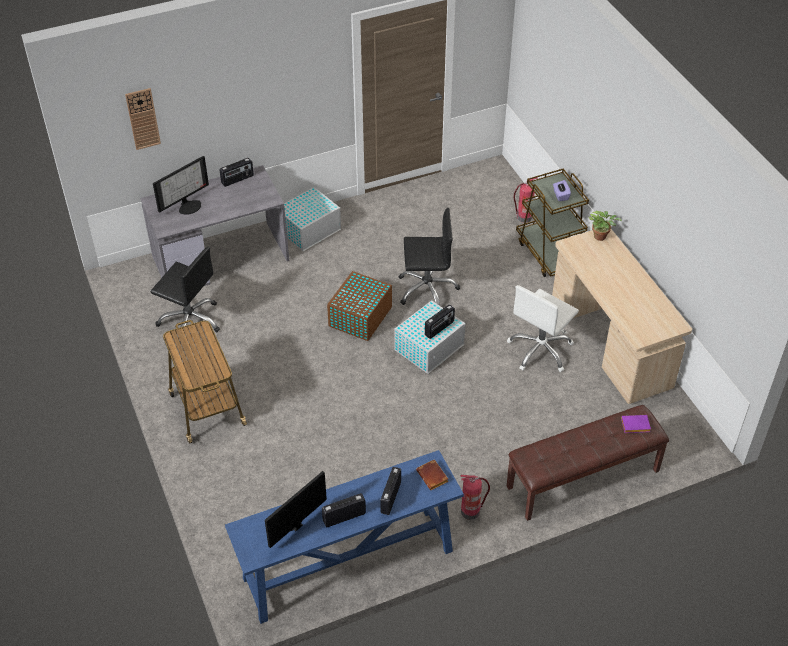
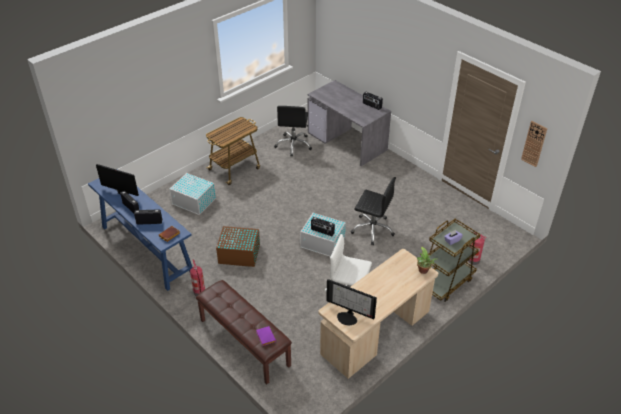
camera: 70 degrees right, 5 degrees down
(143, 118) = (346, 35): wall clock -> wall clock (534, 144)
(188, 206) = (339, 96): monitor -> monitor (348, 317)
(310, 229) = (392, 167): white storage box -> white storage box (194, 201)
(359, 317) = (332, 206): brown storage box -> brown storage box (238, 254)
(427, 289) = (372, 229): black office chair -> black office chair turned 45 degrees counterclockwise

